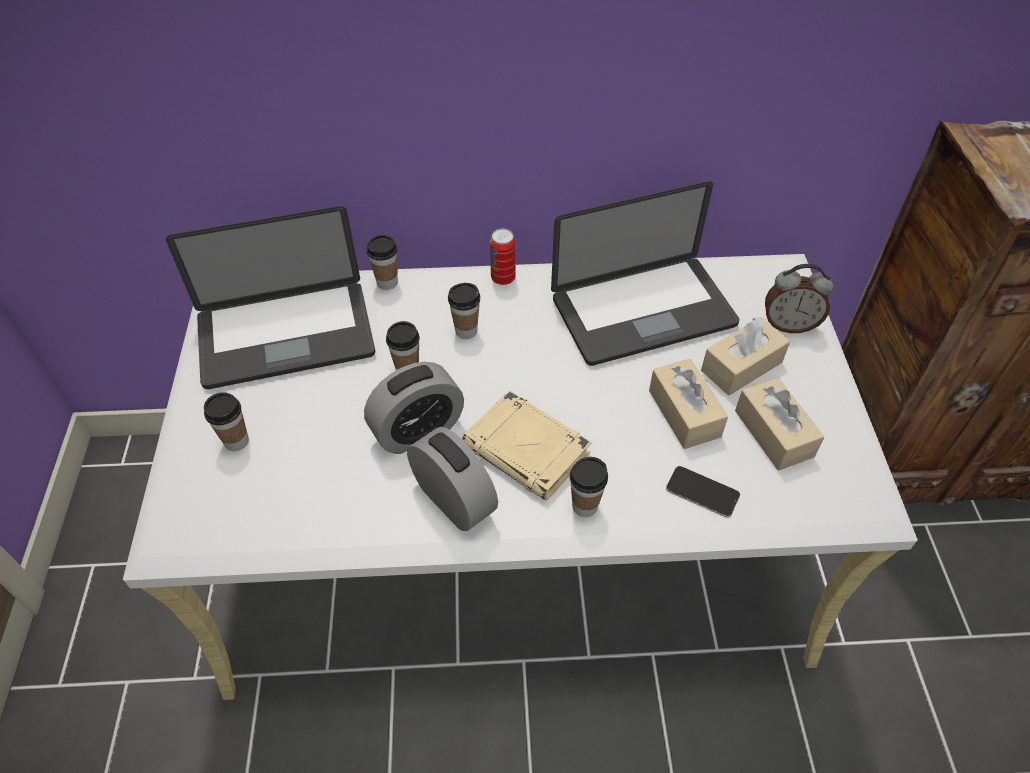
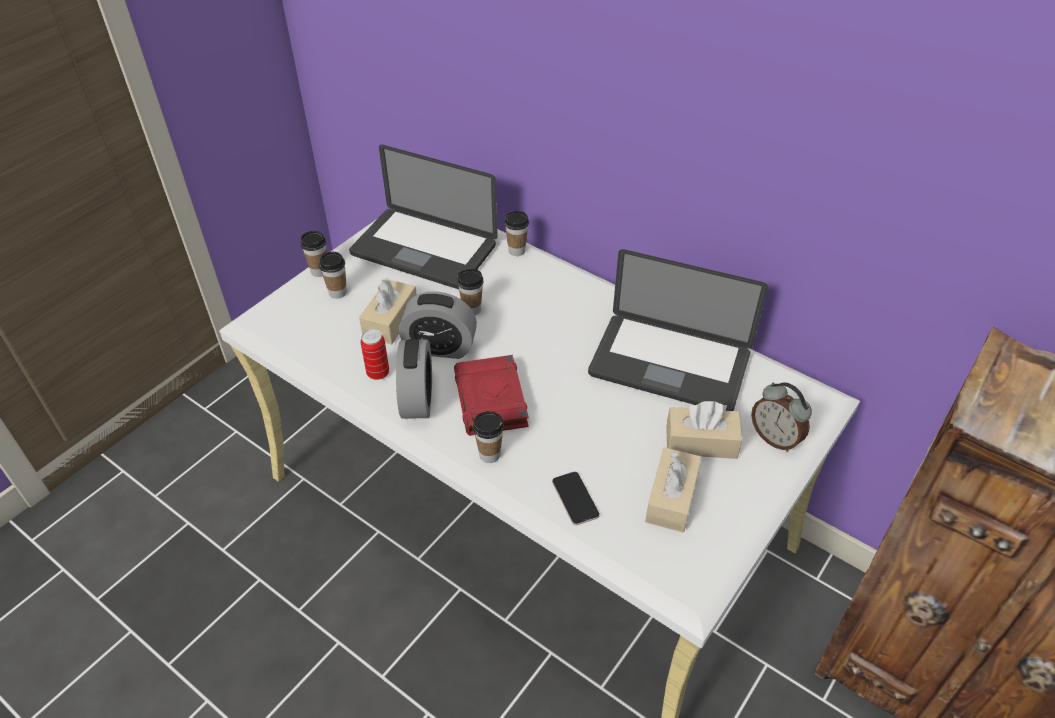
camera: 40 degrees right, 5 degrees down
(466, 331) = (533, 307): cup -> cup (319, 271)
(503, 278) = (594, 288): can -> can (378, 373)
(527, 450) = (491, 400): beige book -> red book
(684, 413) = (621, 444): beige tissue box -> beige tissue box (390, 320)

